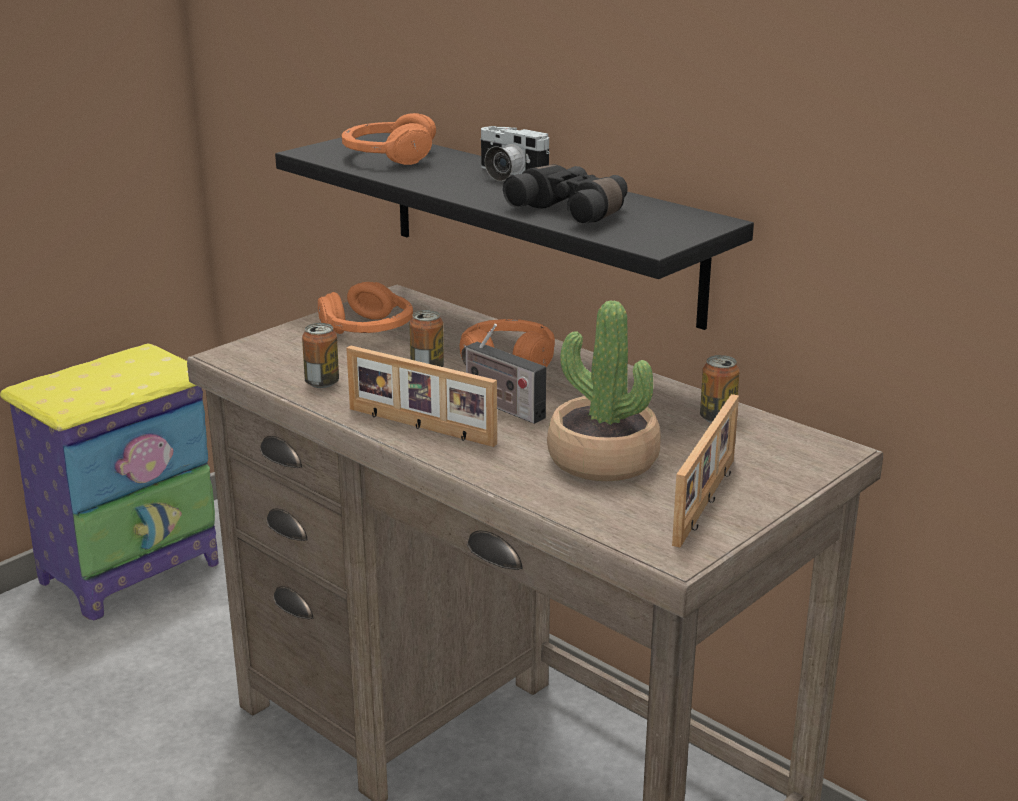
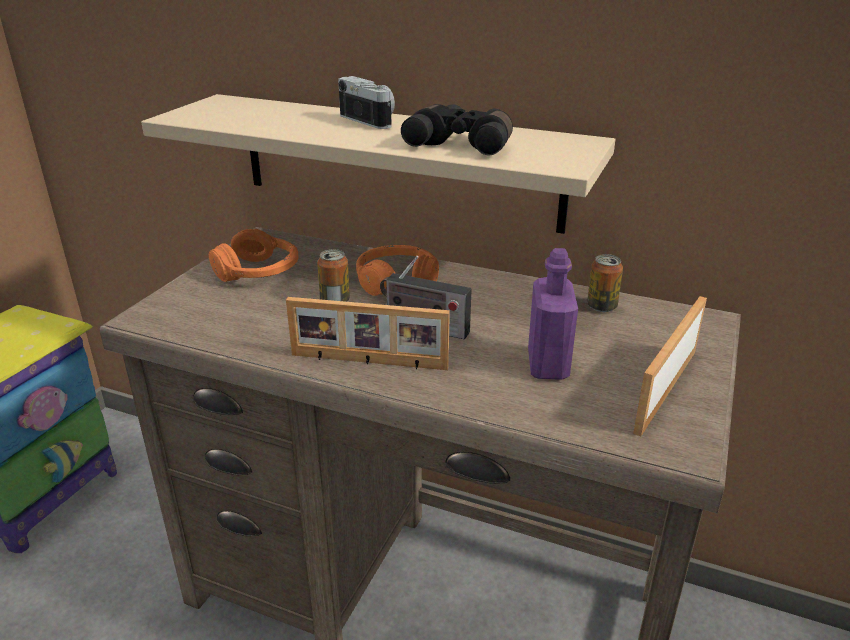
camera: 20 degrees left, 5 degrees up
(322, 383) = (248, 332): can -> none
(388, 156) = (252, 114): orange headphones -> none
(507, 175) = (373, 120): camera -> camera turned 150 degrees counterclockwise
(541, 224) = (397, 161): black shelf -> beige shelf
(602, 460) = (548, 365): potted plant -> purple bottle
(707, 501) = (663, 389): picture frame -> picture frame turned 150 degrees counterclockwise

